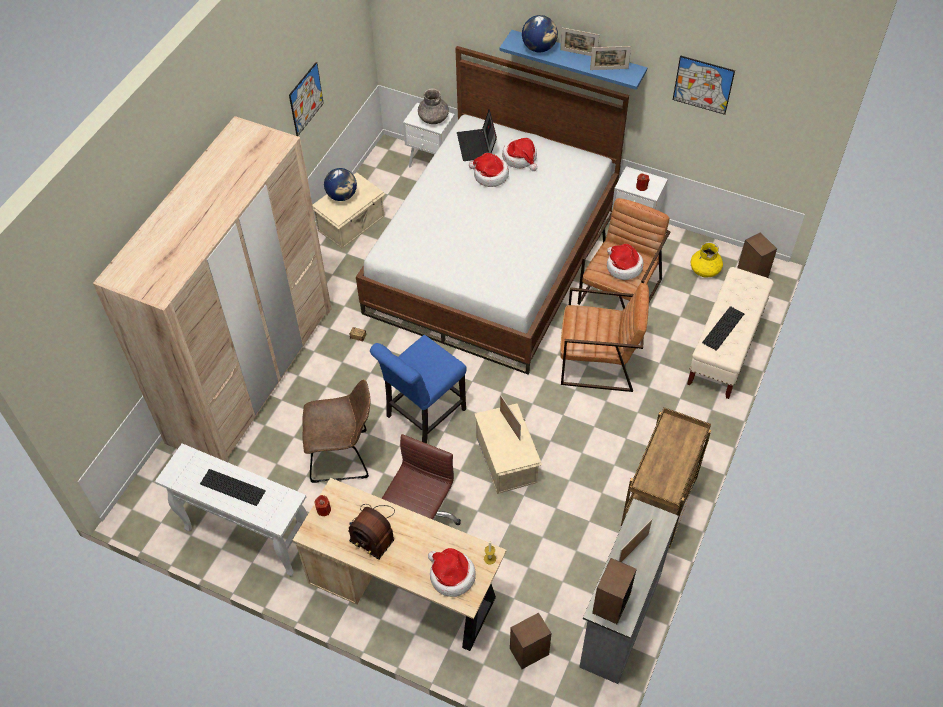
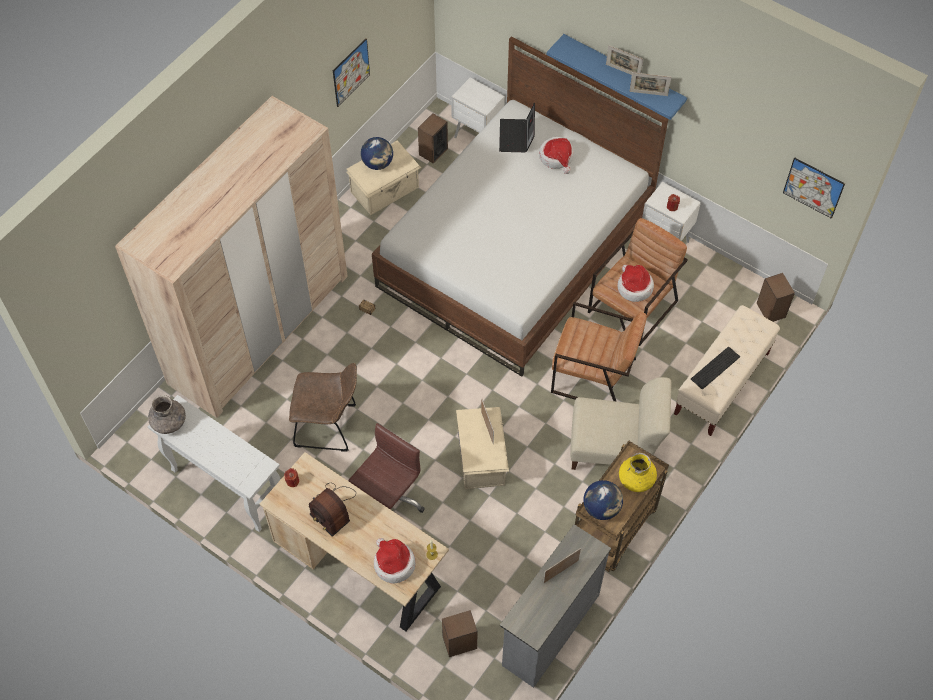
camera: 10 degrees right, 5 degrees up
(232, 487) = (215, 445): keyboard -> none
(422, 415) = (412, 399): blue chair -> none
(433, 118) = (482, 97): grey vase -> grey vase (169, 421)
(489, 175) = (522, 171): hat -> none
(539, 48) = (585, 59): globe -> globe (601, 508)
(611, 604) = (527, 617): speaker -> speaker (433, 151)
(637, 428) = (614, 449): none -> beige chair
(703, 85) = (738, 125): picture -> picture (813, 187)
(705, 269) = (724, 298): yellow vase -> yellow vase (636, 479)

